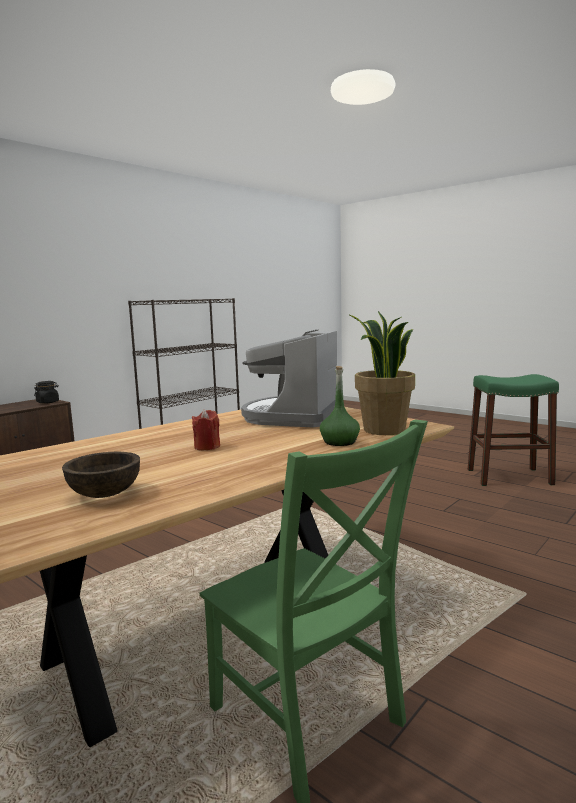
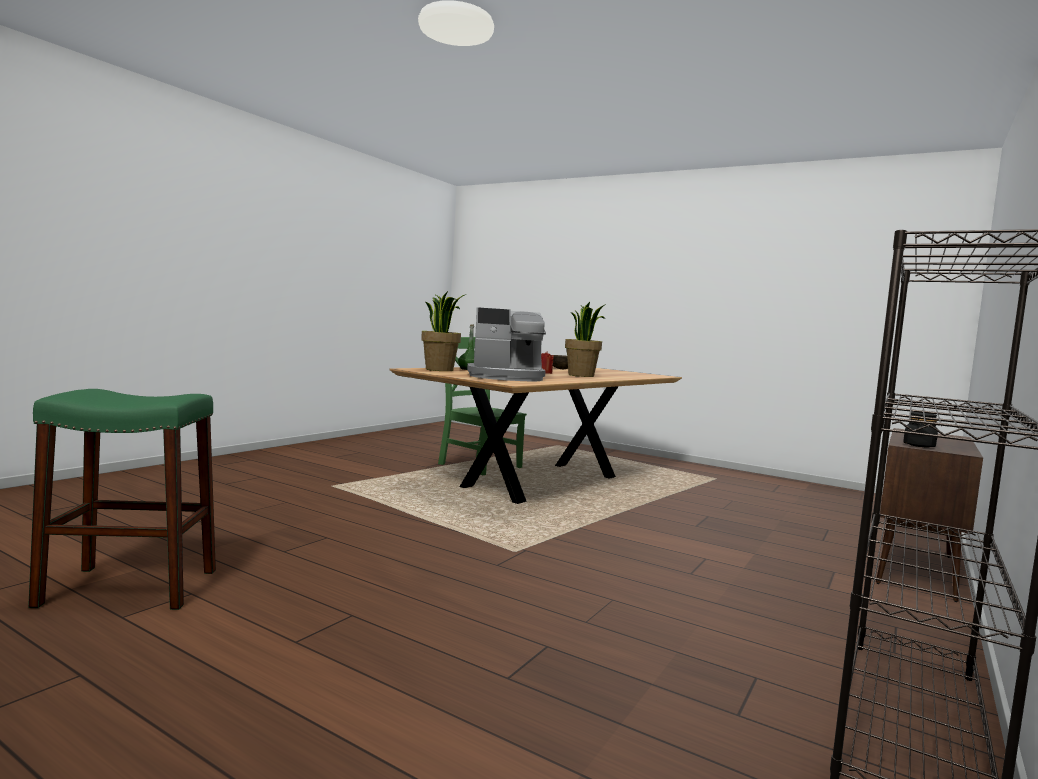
camera: 170 degrees right, 5 degrees down
(149, 444) = (581, 375): none -> potted plant
(292, 416) = (506, 377): coffee machine -> coffee machine turned 75 degrees clockwise

